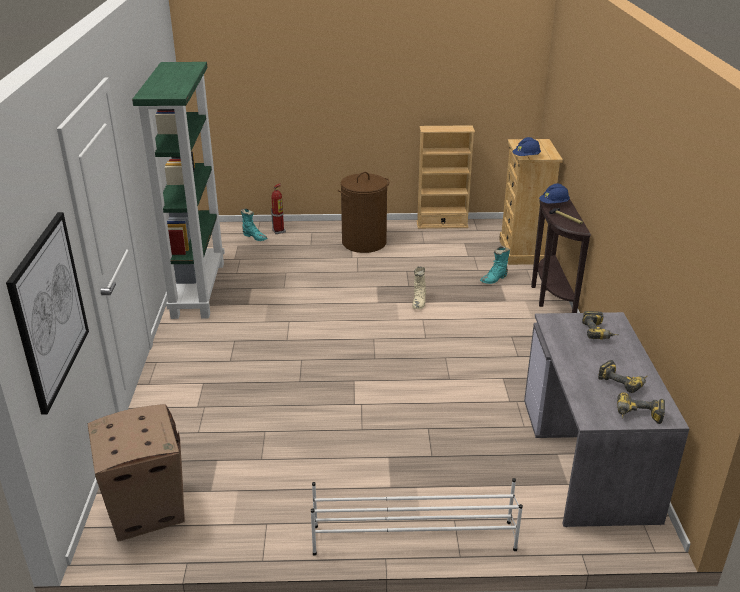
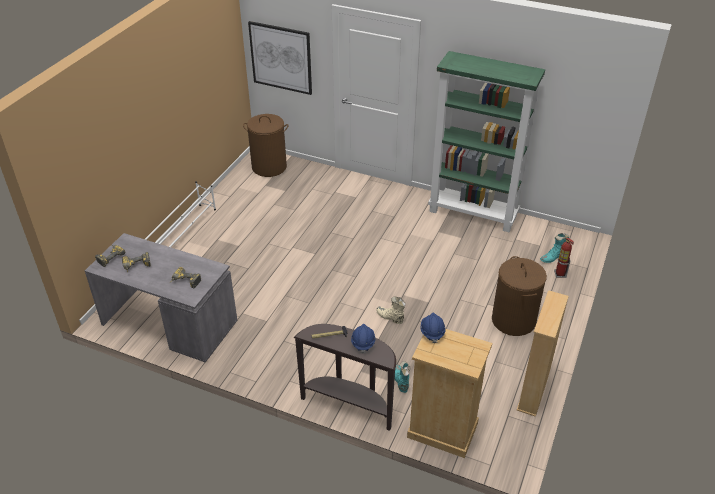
camera: 115 degrees right, 10 degrees up
(147, 508) = (269, 167): cardboard box -> brown laundry basket

